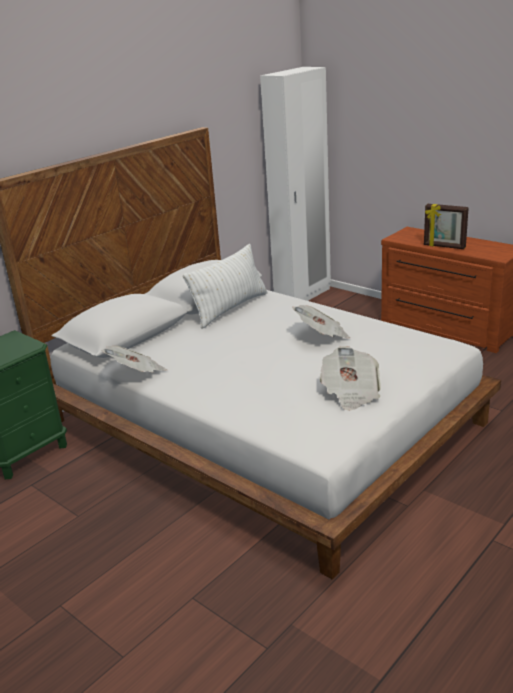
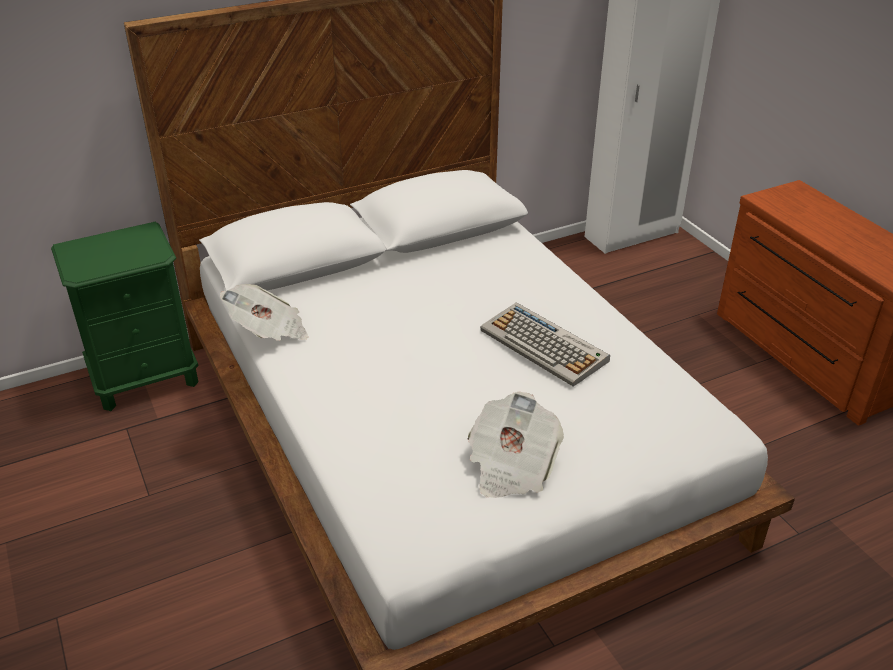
camera: 20 degrees right, 10 degrees up
(230, 308) = (457, 256): white pillow -> none
(322, 335) = (545, 345): newspaper -> keyboard
(444, 246) = (828, 237): picture frame -> none

